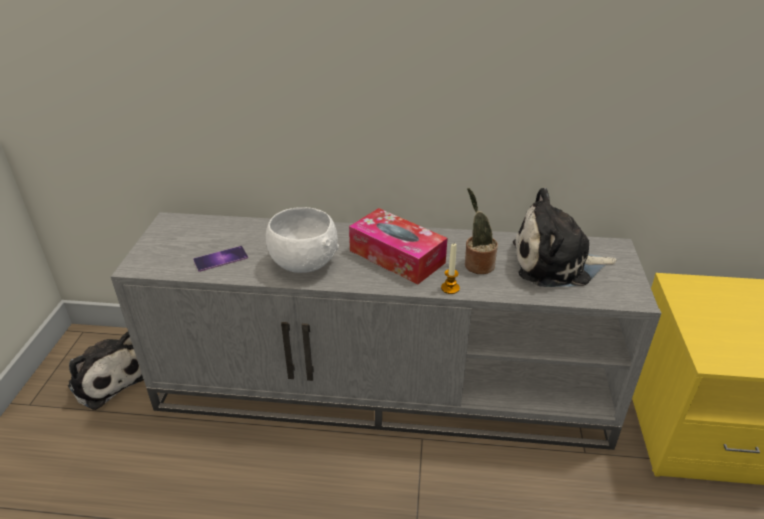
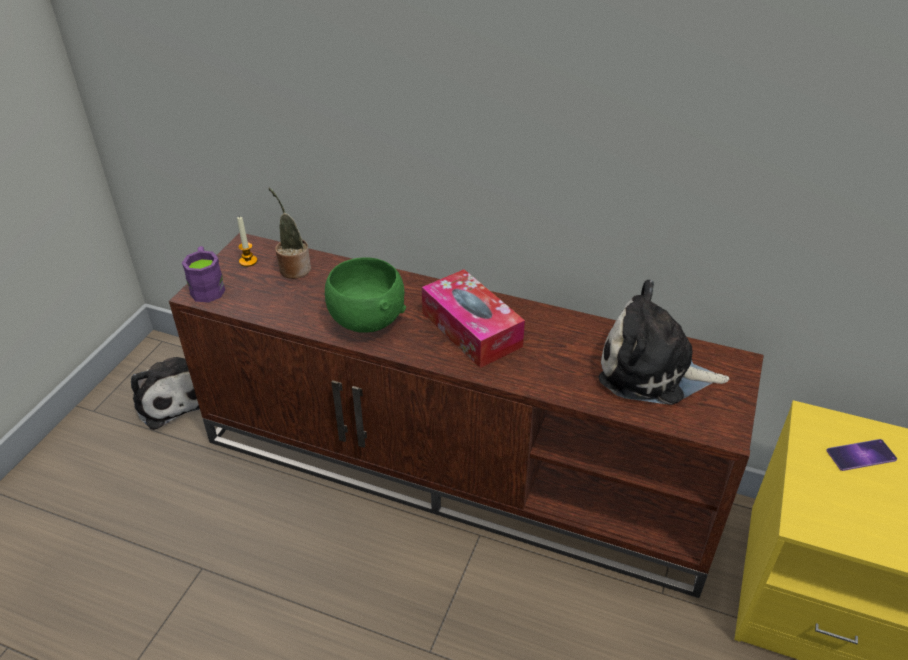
camera: 15 degrees right, 5 degrees up
(145, 259) = (207, 287): none -> purple mug
(221, 259) = (283, 299): phone -> phone (861, 455)
(303, 263) = (366, 320): white bowl -> green bowl
(385, 387) = (458, 468): grey tv stand -> brown tv stand
(450, 288) = (514, 379): candle -> candle (248, 261)
(477, 264) = (558, 355): potted plant -> potted plant (293, 268)

